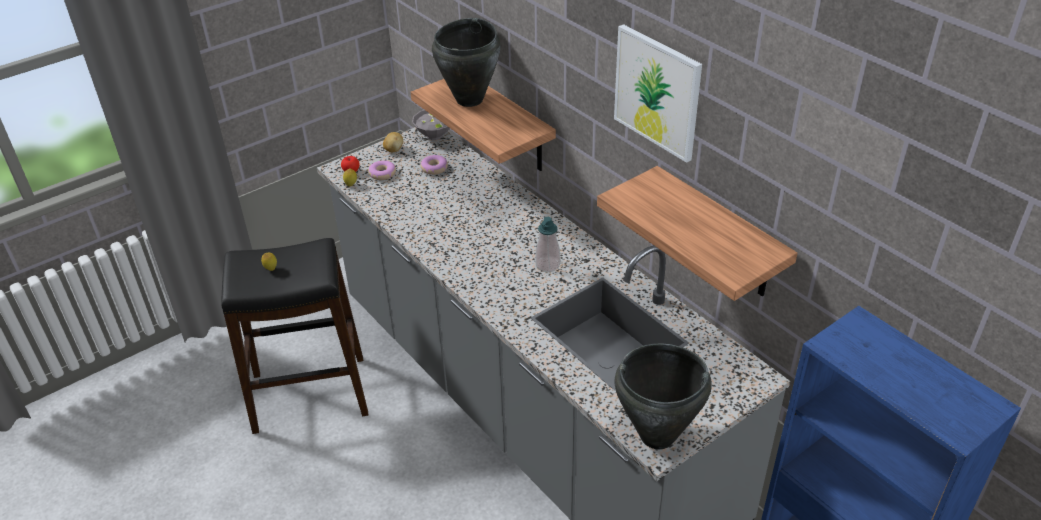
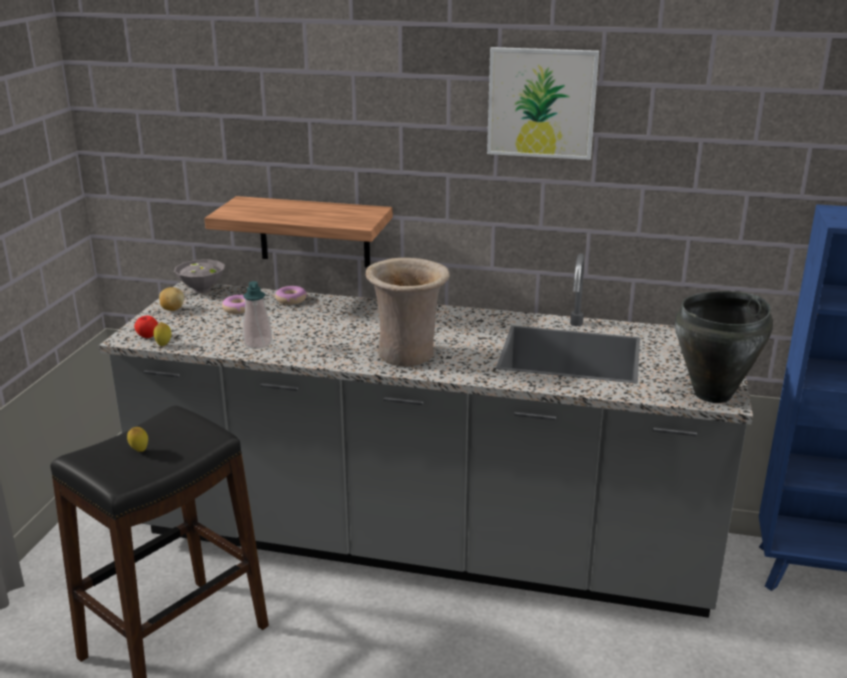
camera: 40 degrees left, 15 degrees down
(382, 174) = (187, 328): donut -> donut (291, 300)
(470, 99) = (278, 209): black cooking pot -> none
(487, 272) = (408, 355): none -> beige vase
(547, 265) = (453, 333): soap dispenser -> soap dispenser (258, 343)
(719, 235) = (631, 223): shelf -> none

